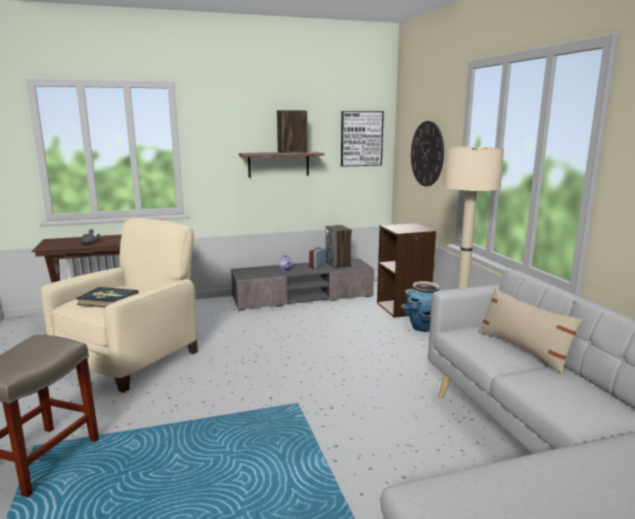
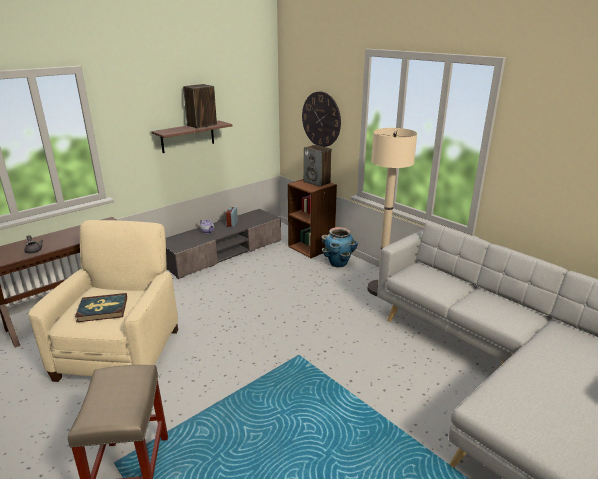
camera: 25 degrees left, 10 degrees up
(338, 264) = (248, 218): speaker -> speaker (317, 182)
(361, 138) = (253, 104): picture -> none
(523, 349) = (453, 281): beige pillow -> none

